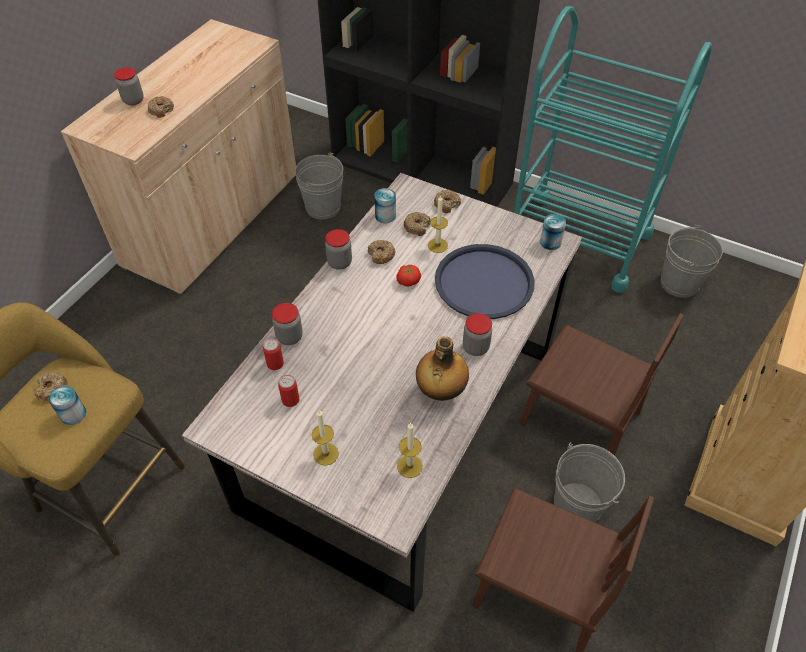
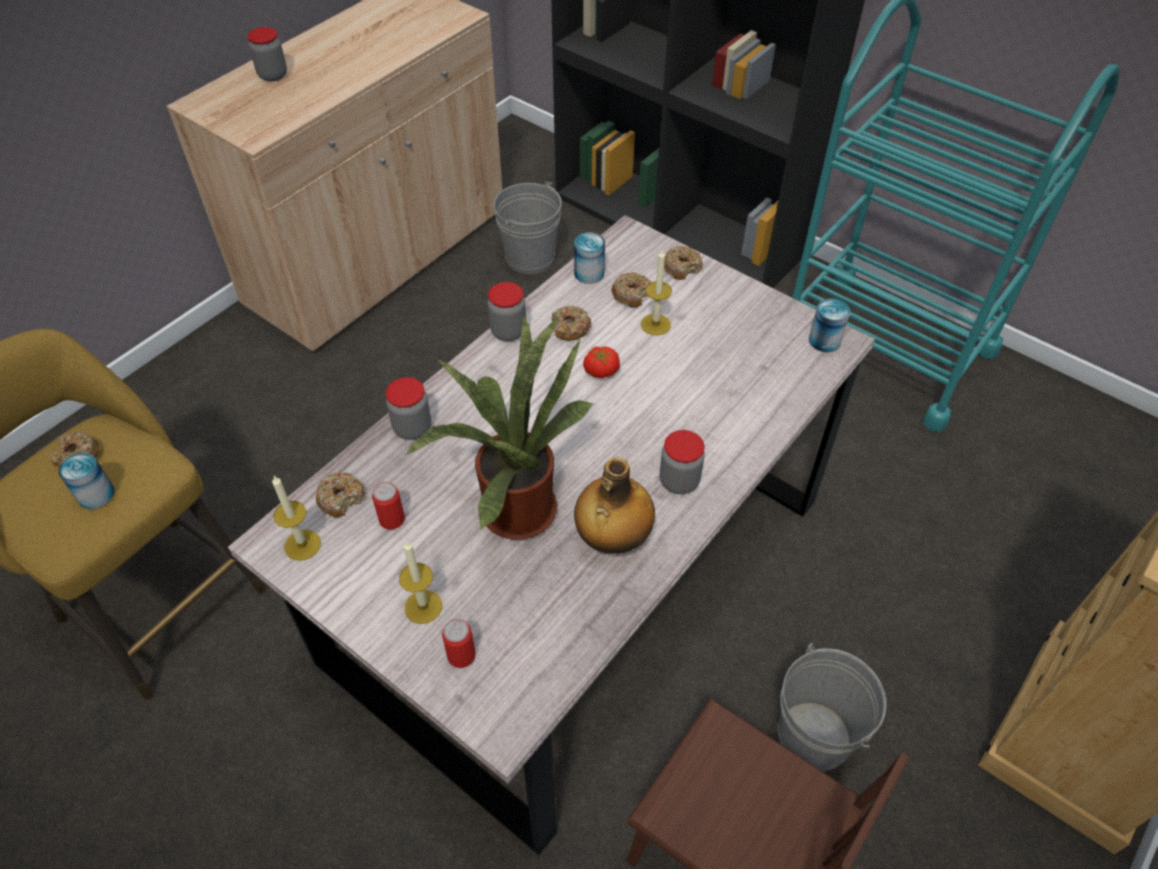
camera: 10 degrees right, 0 degrees up
(161, 110) = (306, 91): donut -> donut (341, 498)
(275, 364) = (383, 463): can -> can (461, 655)
(370, 379) = (513, 505): none -> potted plant
(409, 466) = (541, 645): candle -> candle (302, 545)
(484, 282) = (712, 387): blue tray -> none
(579, 418) = (840, 608): brown chair -> none
(679, 283) = (1028, 429): grey bucket -> none

